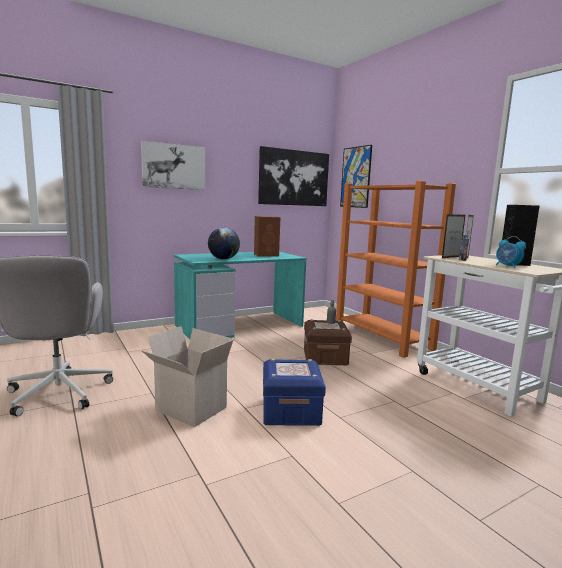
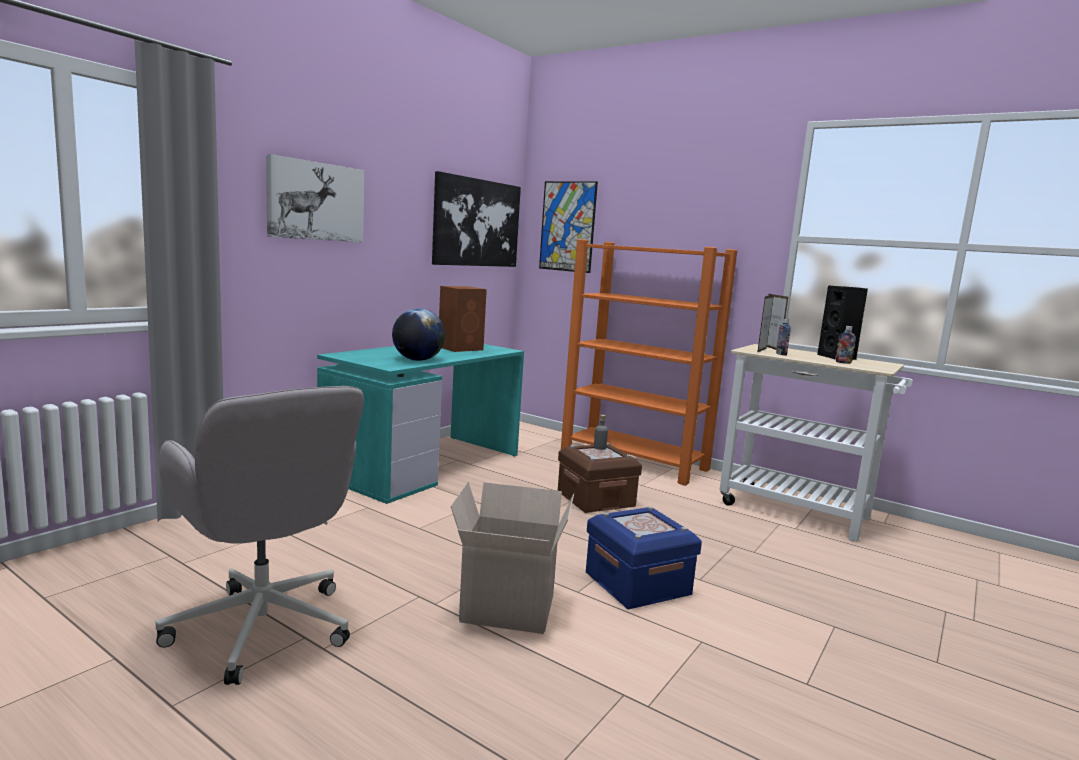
camera: 25 degrees left, 0 degrees up
(507, 266) = (843, 362): alarm clock -> bottle

